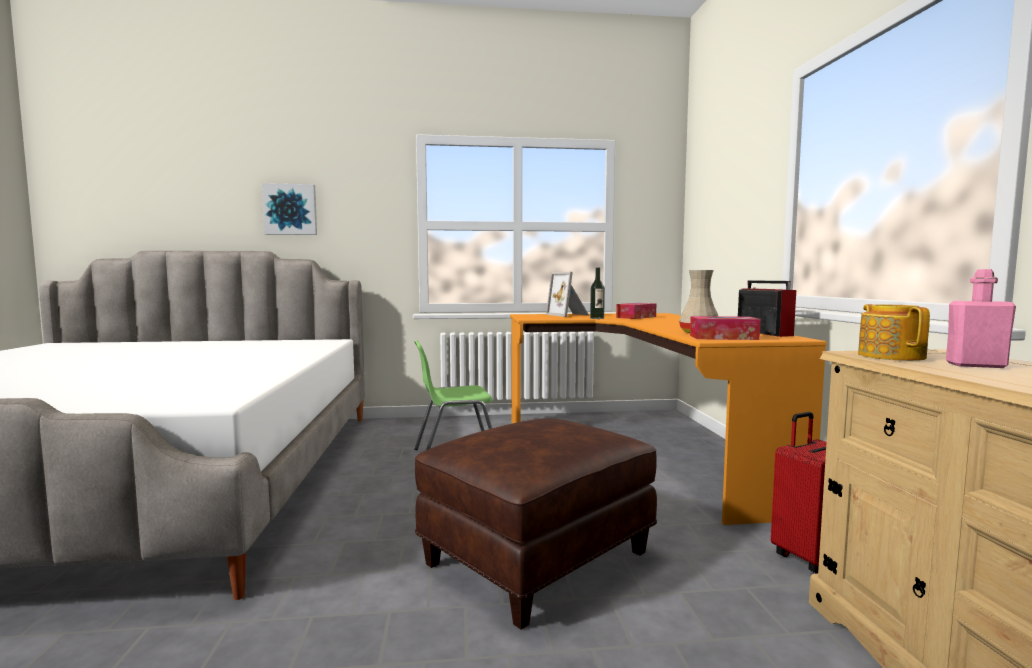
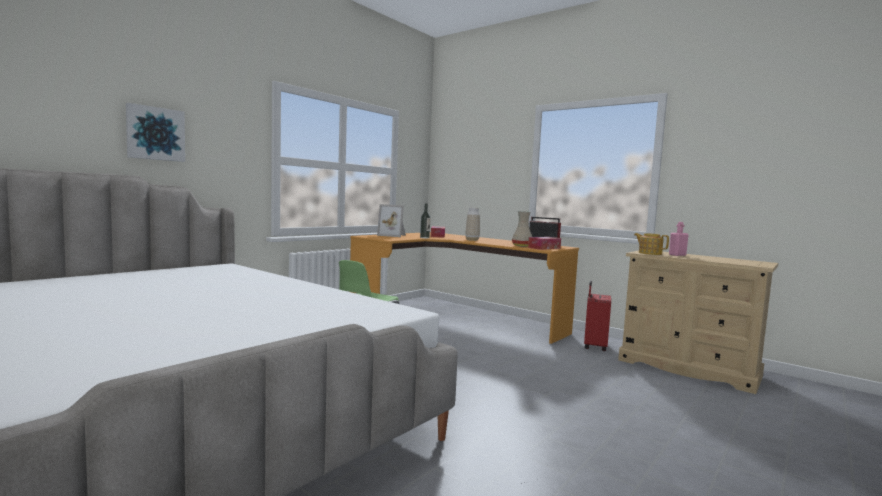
camera: 45 degrees left, 0 degrees up
(537, 559) = (522, 376): brown ottoman -> none
(659, 323) = (472, 240): none -> vase

